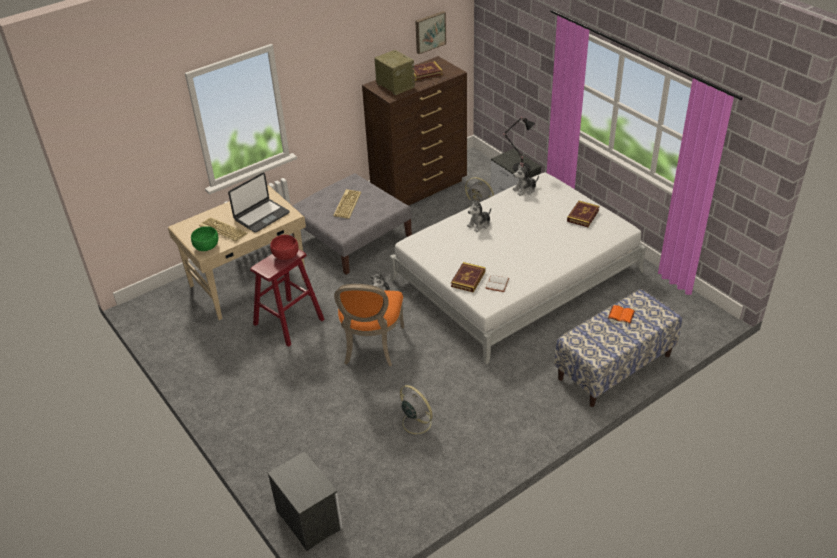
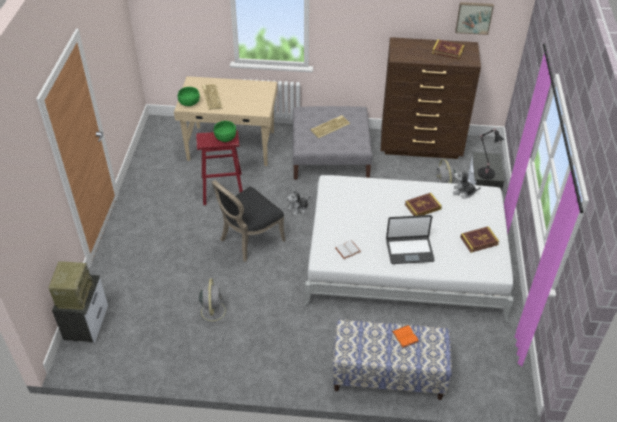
camera: 40 degrees right, 5 degrees up
(261, 216) = (244, 101): laptop -> laptop (409, 250)
(286, 255) = (225, 138): red bowl -> green bowl
(371, 347) = (249, 240): orange chair -> black chair
(394, 85) = (411, 50): radio -> radio (74, 295)
(468, 279) = (333, 233): book -> book (422, 206)
(479, 224) = (393, 198): plush toy -> none

